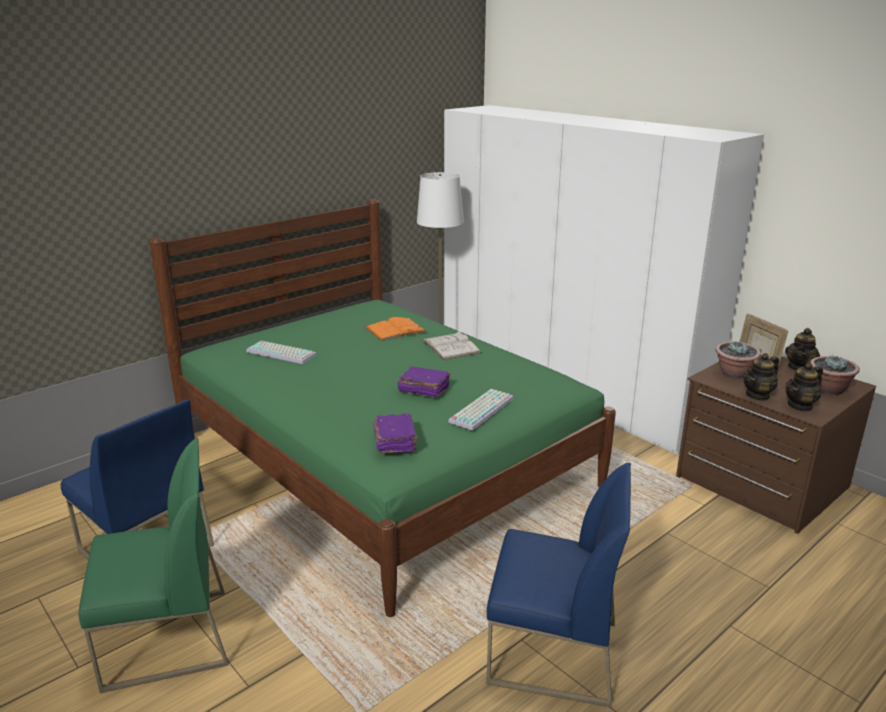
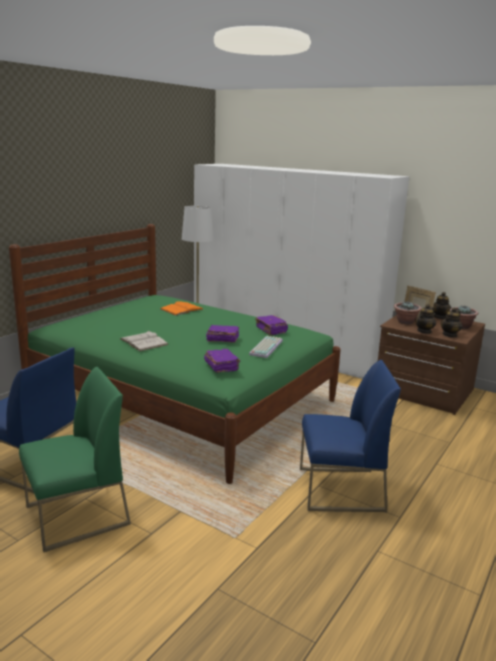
camera: 15 degrees left, 5 degrees down
(282, 353) = (110, 325): keyboard -> none
(451, 346) = (225, 316): white book -> white book (143, 342)
(505, 377) = (271, 330): none -> purple book

